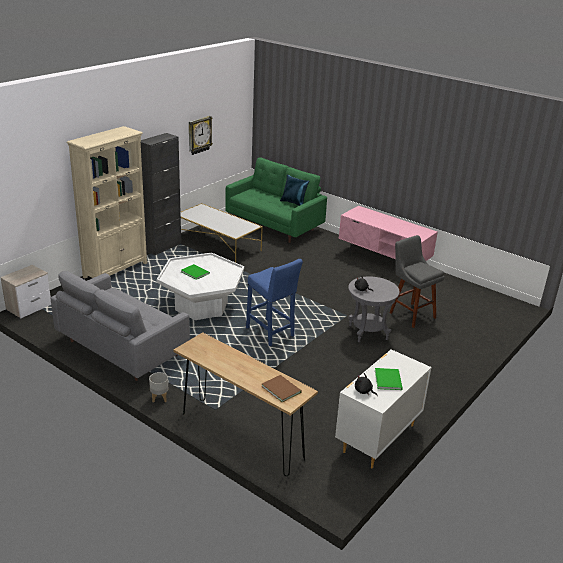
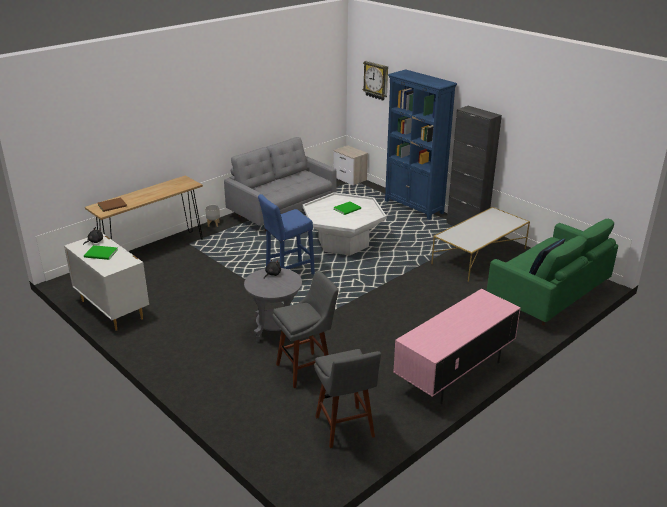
camera: 100 degrees right, 0 degrees up
(116, 270) = (414, 207): beige bookcase -> blue bookcase
(199, 135) = (548, 143): wall clock -> wall clock (376, 80)
(463, 296) = (345, 429): none -> grey stool

